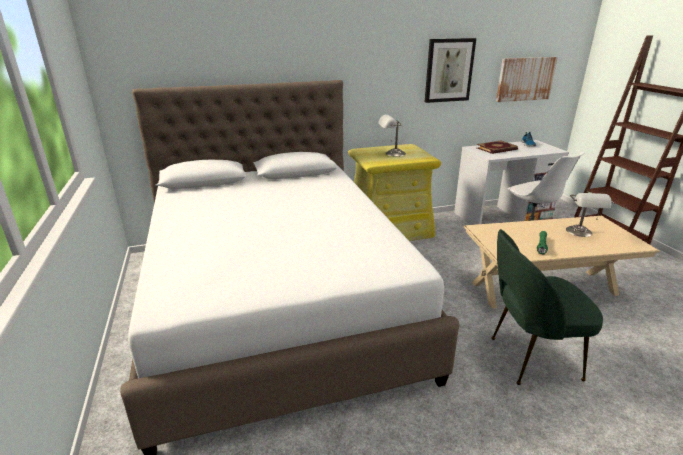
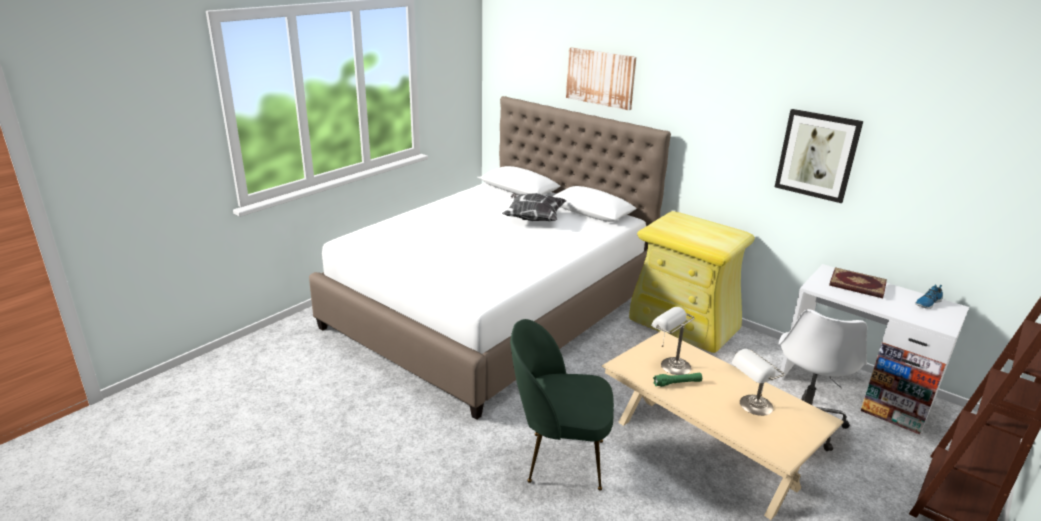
camera: 55 degrees right, 0 degrees up
(276, 194) = (533, 219): none -> pillow
(391, 154) = (693, 230): white table lamp -> white table lamp (670, 363)
(525, 79) = (958, 202): picture -> picture (600, 78)
(527, 359) = (557, 460): green chair -> green chair turned 45 degrees counterclockwise

